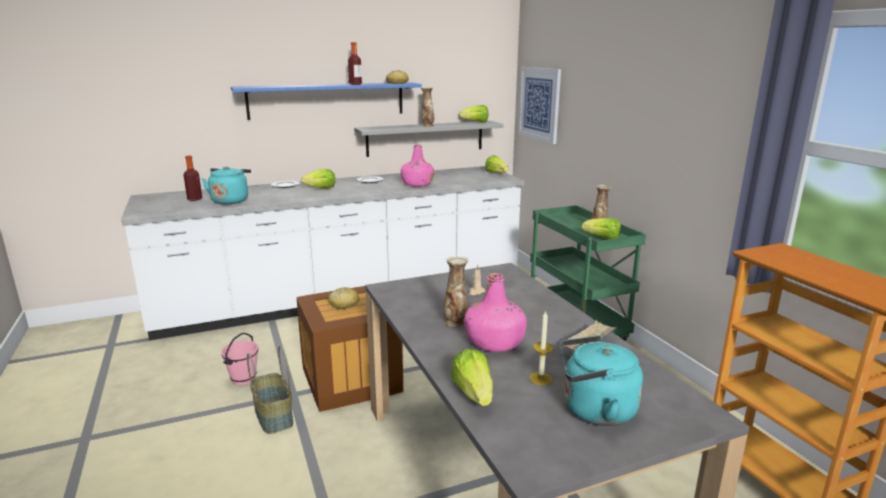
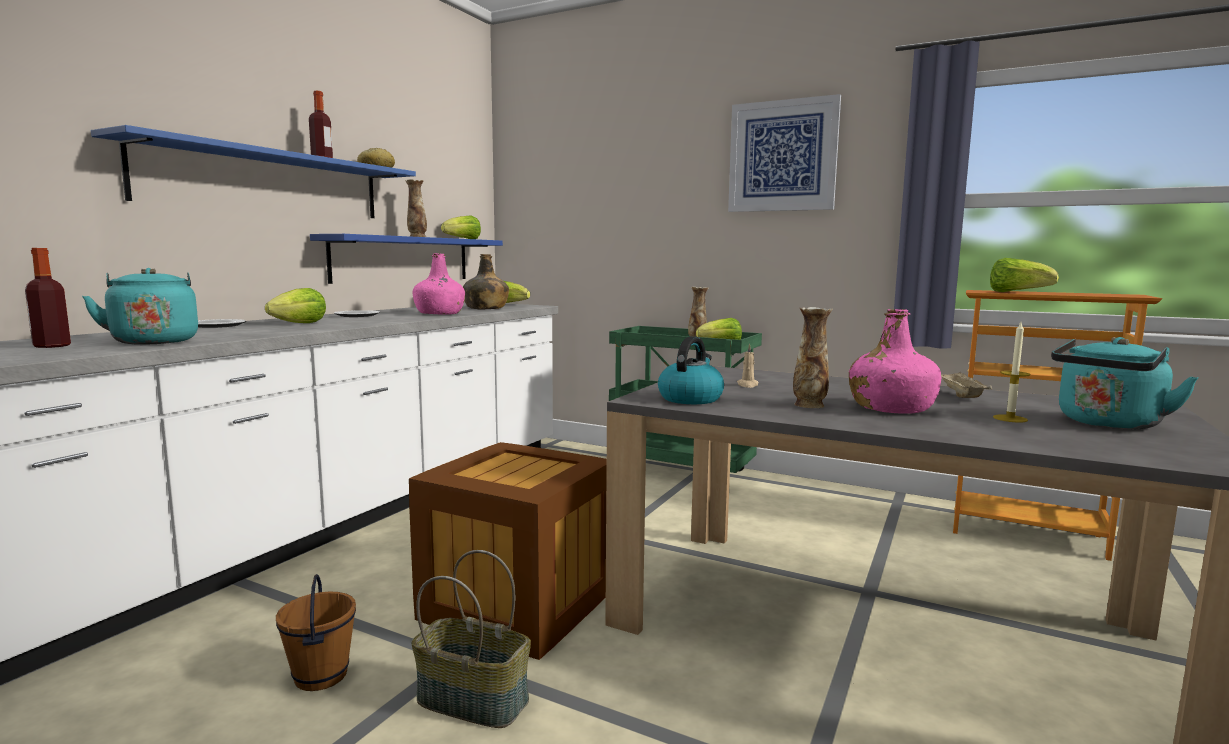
camera: 40 degrees left, 10 degrees down
(243, 379) = (320, 676): pink bucket -> brown bucket
(343, 304) = (504, 469): bread -> none
(409, 295) = (690, 398): none -> kettle
(425, 138) = (403, 259): grey shelf -> blue shelf
(464, 179) = (485, 308): none -> green bottle
(474, 393) = (1012, 440): lettuce -> lettuce (1017, 292)
(539, 104) = (545, 214): picture -> picture (782, 156)

